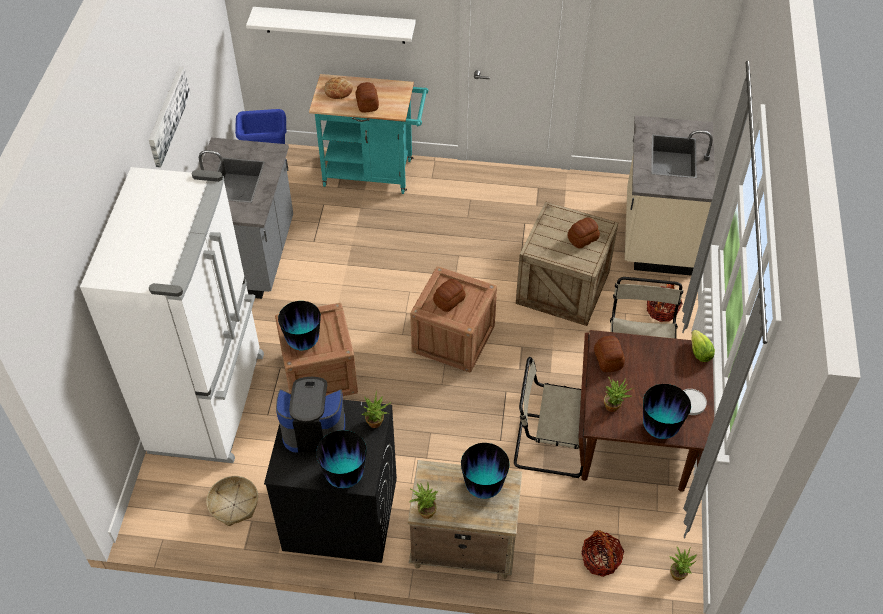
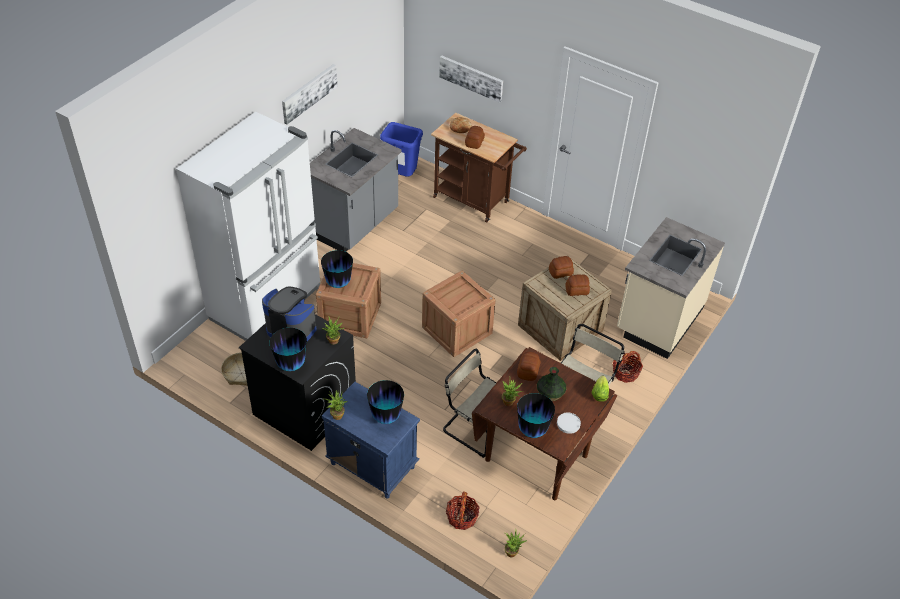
camera: 25 degrees right, 5 degrees down
(334, 25) = (471, 78): white shelf -> picture
(374, 173) = (475, 201): turquoise cart -> brown cart
(449, 300) = (455, 296): bread -> bread (561, 272)
(462, 546) = (371, 465): beige nightstand -> blue nightstand
(648, 375) = (550, 393): none -> vase

